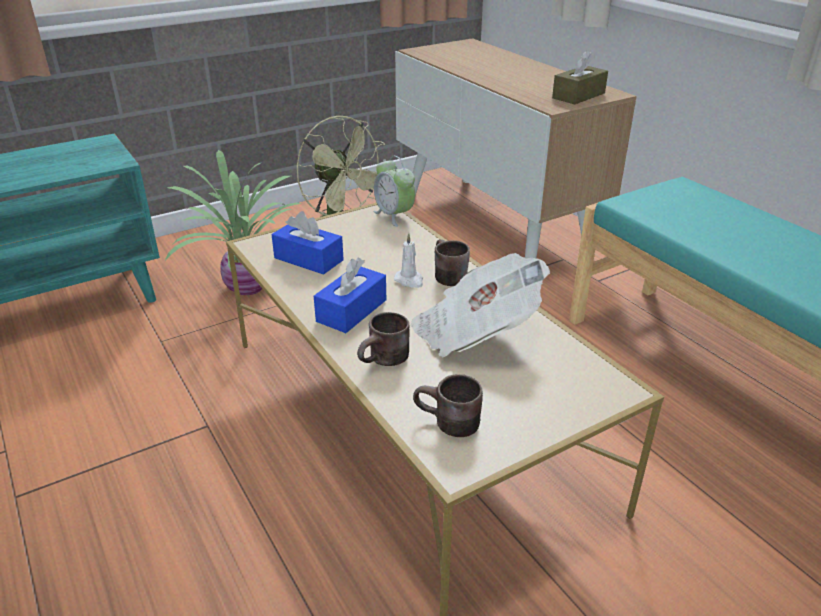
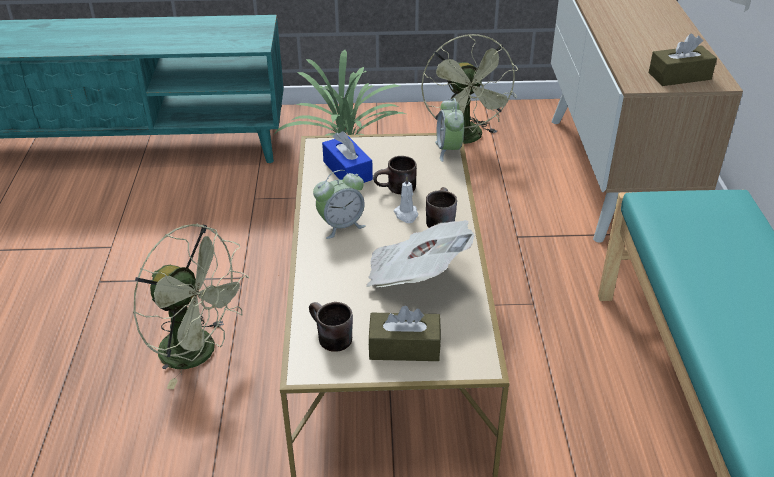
camera: 30 degrees right, 5 degrees up
(215, 528) = (199, 353): none -> green fan
(351, 311) = (341, 226): blue tissue box -> alarm clock
(386, 362) = (329, 275): brown mug -> brown mug (397, 190)
(534, 403) = (404, 347): none -> brown tissue box

